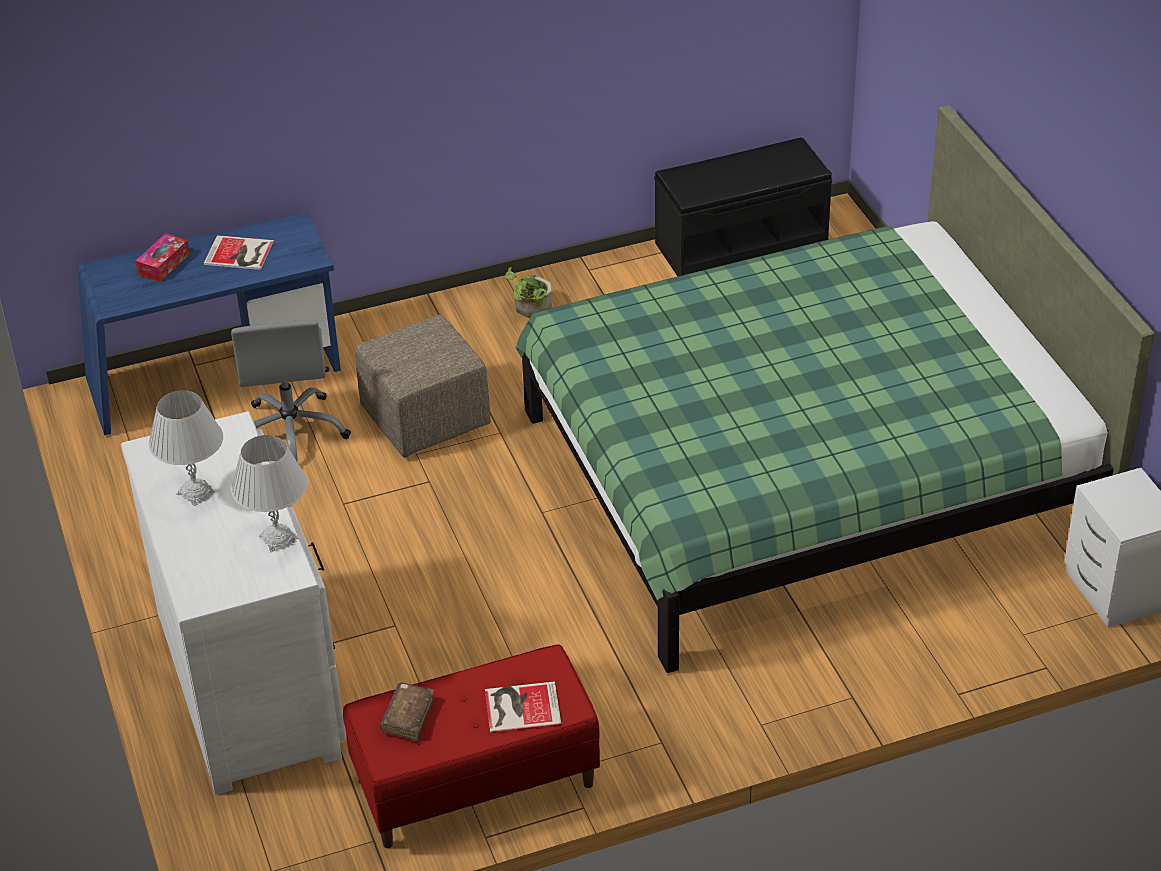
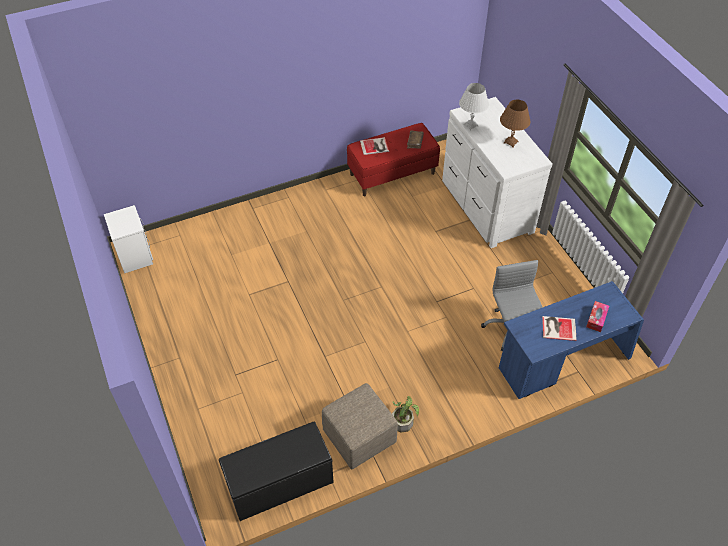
camera: 175 degrees right, 10 degrees up
(195, 492) = (511, 142): white table lamp -> brown table lamp
(426, 417) = (446, 339): beige ottoman -> beige ottoman (359, 437)
(805, 474) = (259, 311): green bed -> none

